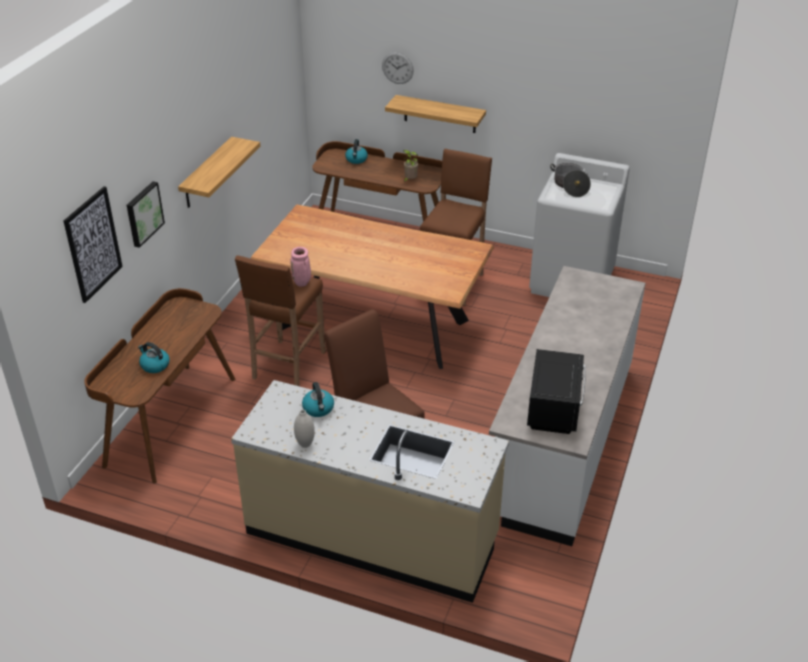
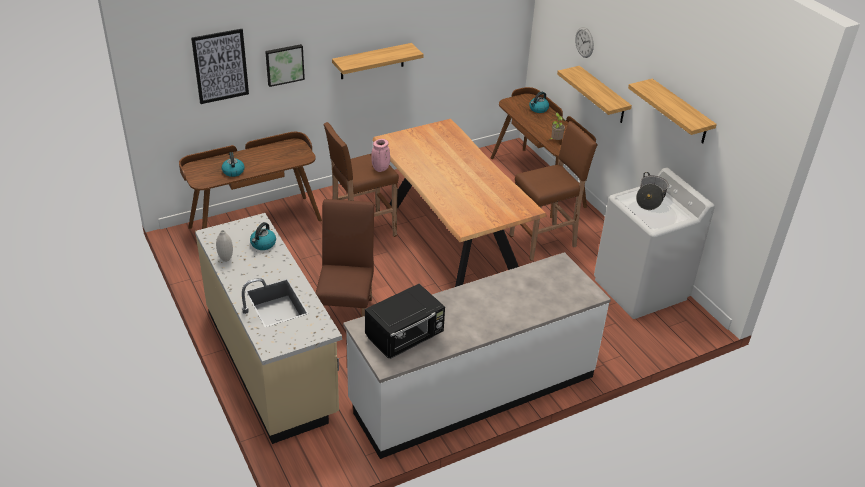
camera: 40 degrees right, 0 degrees up
(557, 94) = (680, 112): none -> shelf

